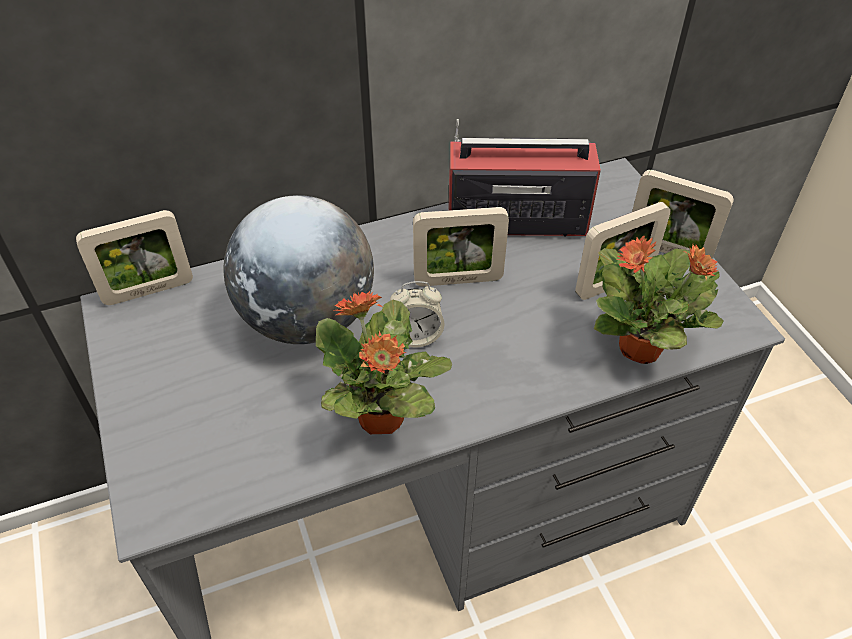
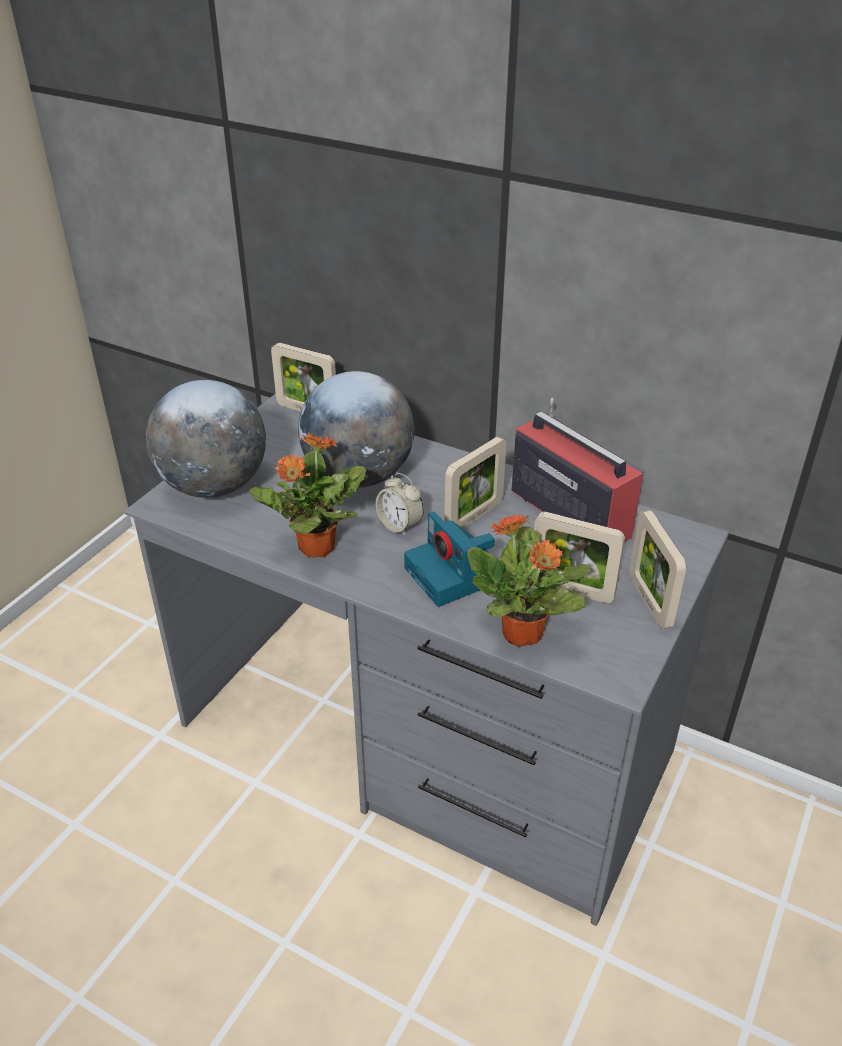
camera: 50 degrees right, 10 degrees down
(180, 445) = (213, 486): none -> globe
(458, 280) = (474, 517): picture frame -> picture frame turned 90 degrees counterclockwise
(525, 343) = (454, 575): none -> camera

